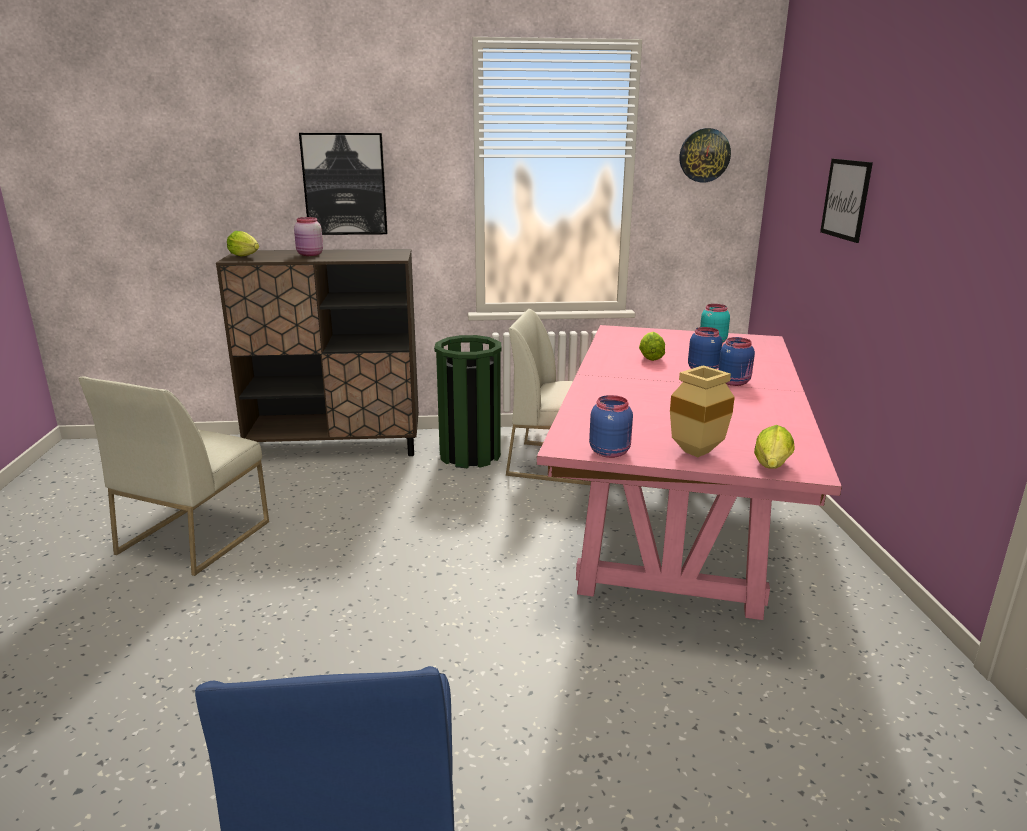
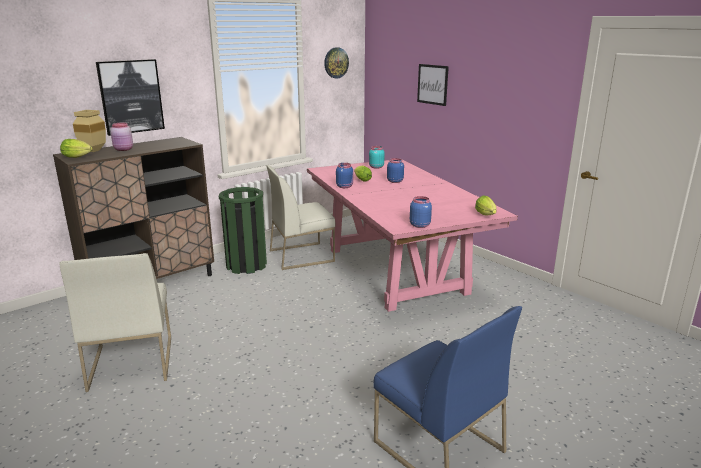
camera: 35 degrees left, 0 degrees up
(696, 453) = (452, 217): beige vase -> beige vase (93, 151)
(734, 382) = (417, 184): blue jar -> blue jar (345, 186)

